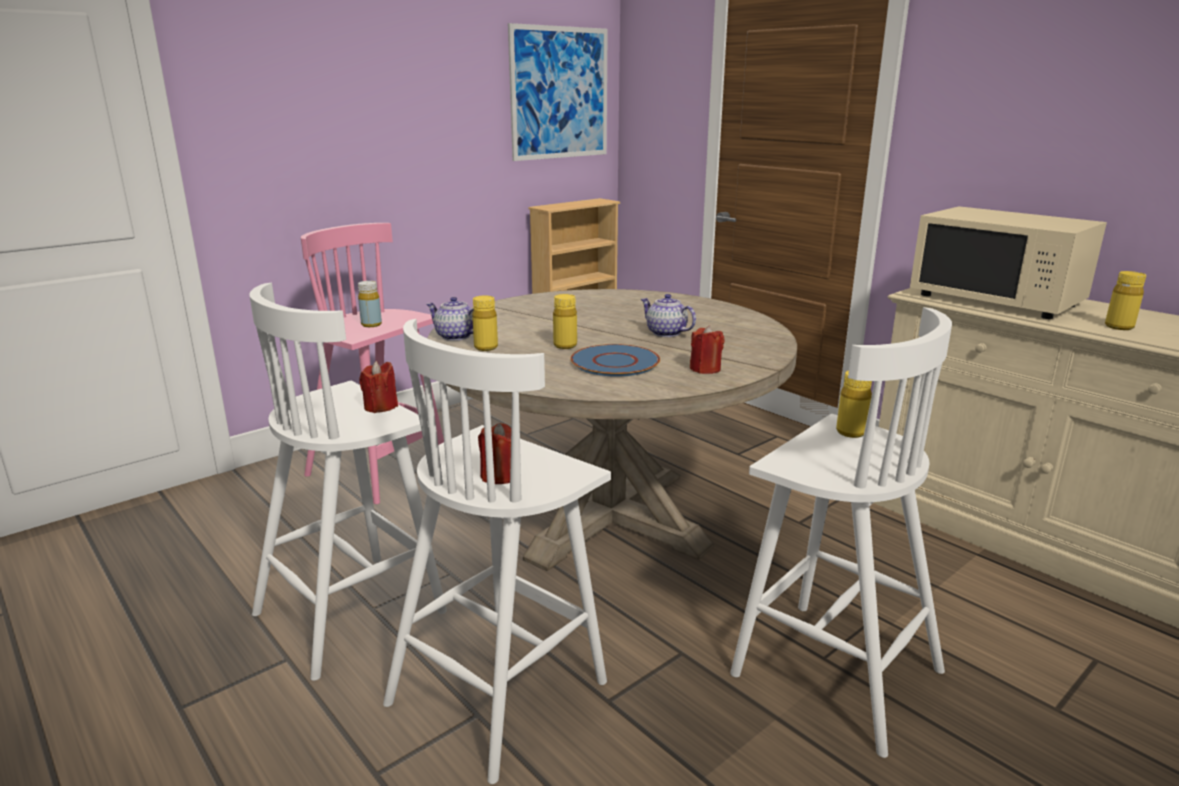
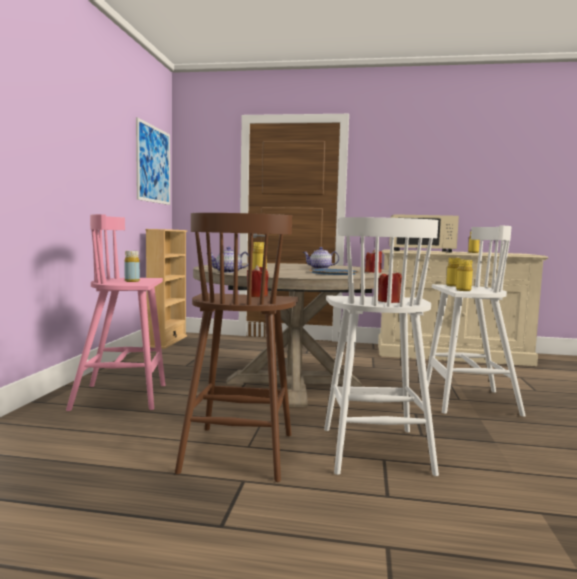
camera: 40 degrees left, 15 degrees down
(355, 609) = (239, 449): white stool -> brown stool
(565, 345) = (293, 271): yellow bottle -> yellow bottle (463, 290)

